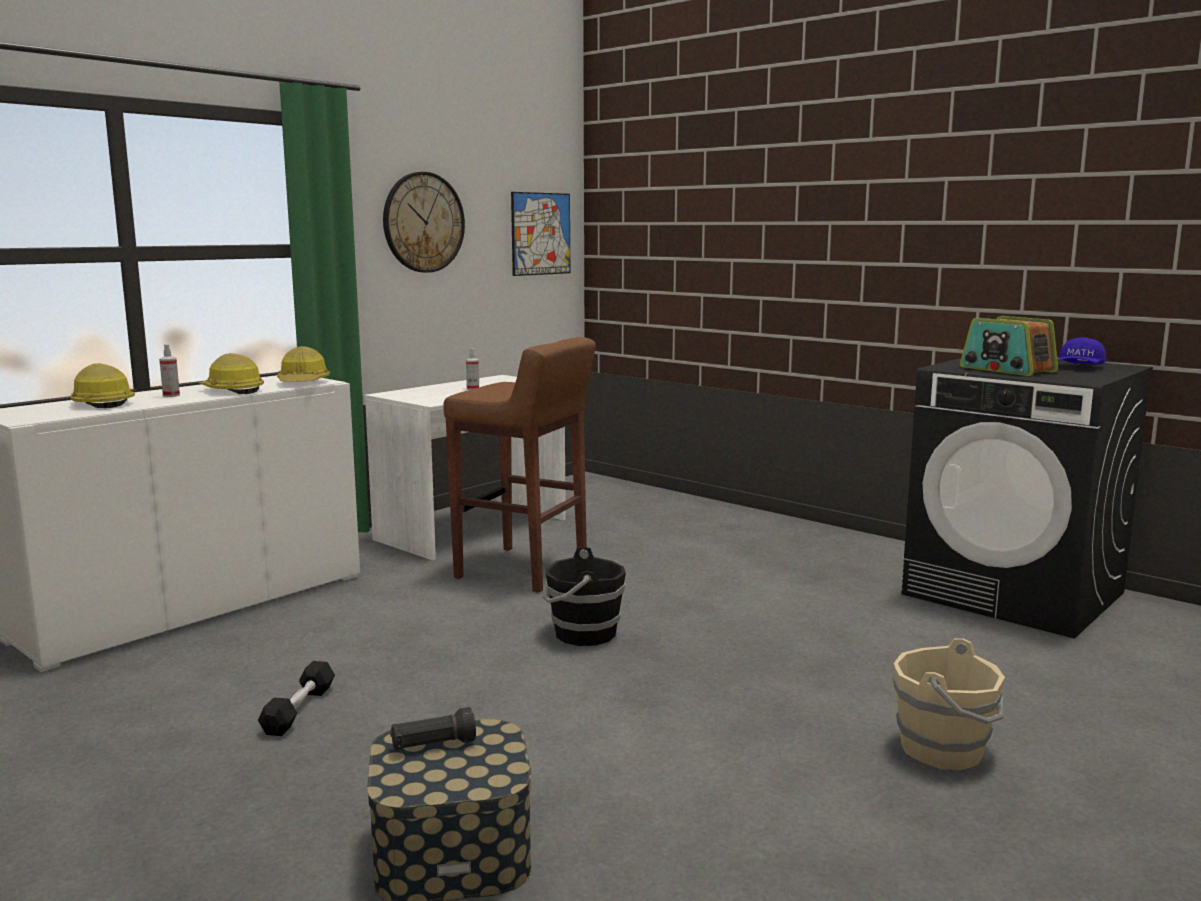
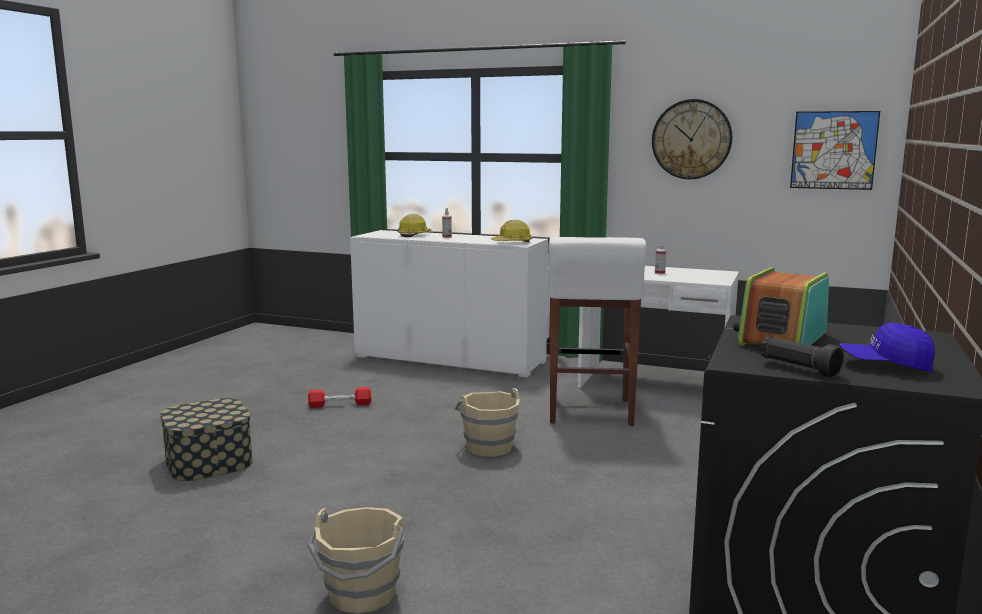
camera: 70 degrees right, 0 degrees up
(232, 391) = (471, 240): hard hat -> none
(299, 710) = (340, 405): black dumbbell -> red dumbbell
(433, 746) = (218, 408): black flashlight -> black flashlight (798, 369)
(524, 570) = (590, 412): brown stool -> white stool
(583, 634) = (488, 447): black bucket -> beige bucket

